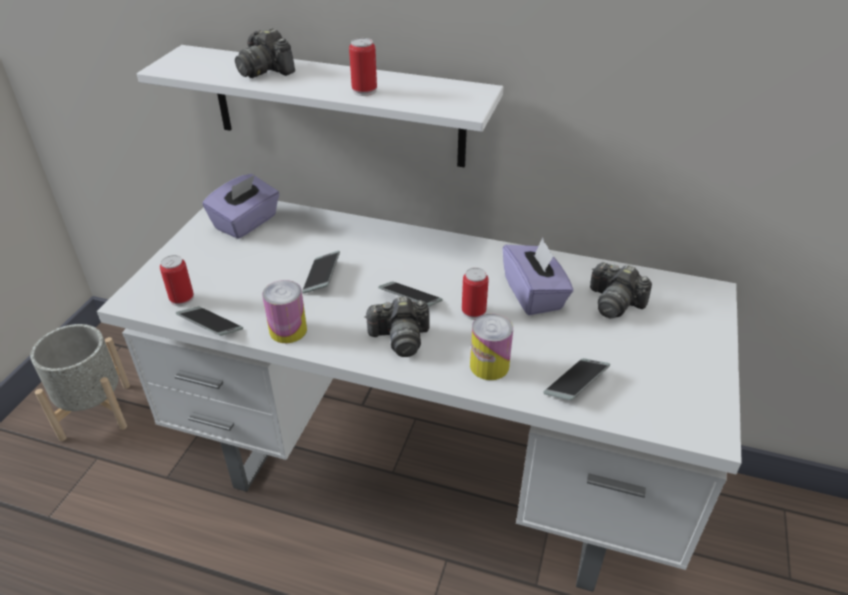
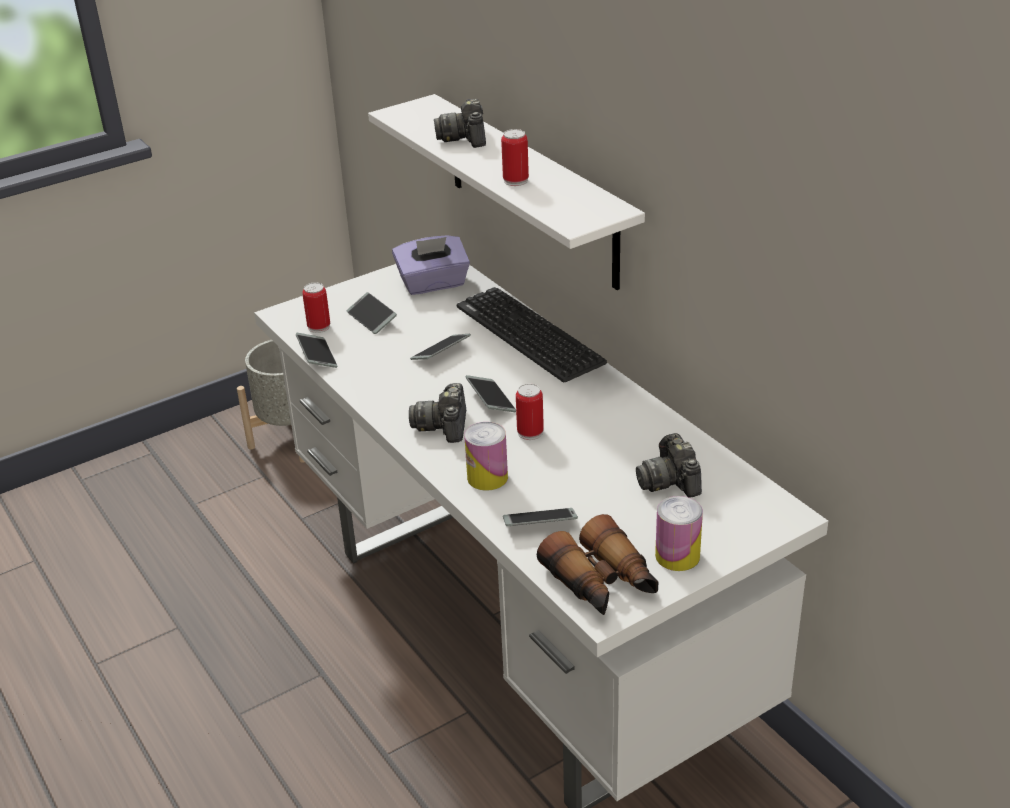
camera: 40 degrees right, 5 degrees down
(225, 272) = (372, 318): none -> phone
(288, 330) = (367, 383): can -> can (677, 556)
(375, 235) = (529, 335): none -> keyboard
(400, 338) = (443, 426): camera -> camera turned 60 degrees clockwise
(534, 294) = (603, 442): purple tissue box -> none
(680, 409) = (602, 583): none -> binoculars

